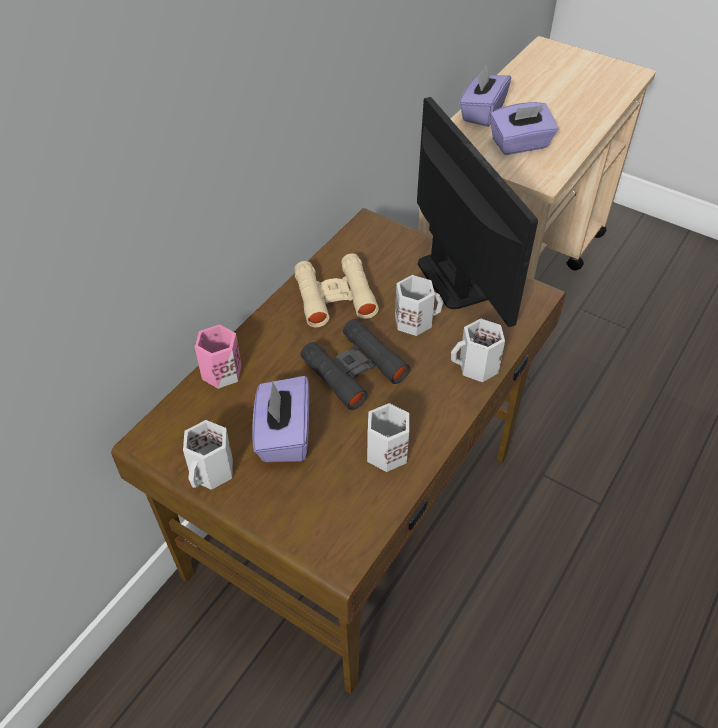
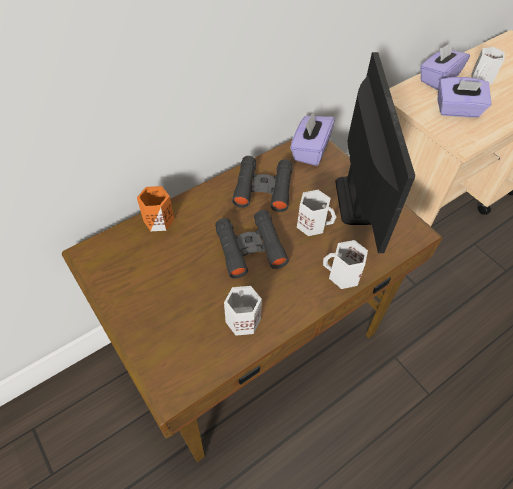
camera: 20 degrees right, 5 degrees up
(212, 472) = (116, 291): white mug -> white mug (482, 79)
(220, 371) = (157, 219): pink mug -> orange mug
(283, 435) = (177, 281): purple tissue box -> purple tissue box (310, 150)
(335, 297) = (263, 188): beige binoculars -> black binoculars

